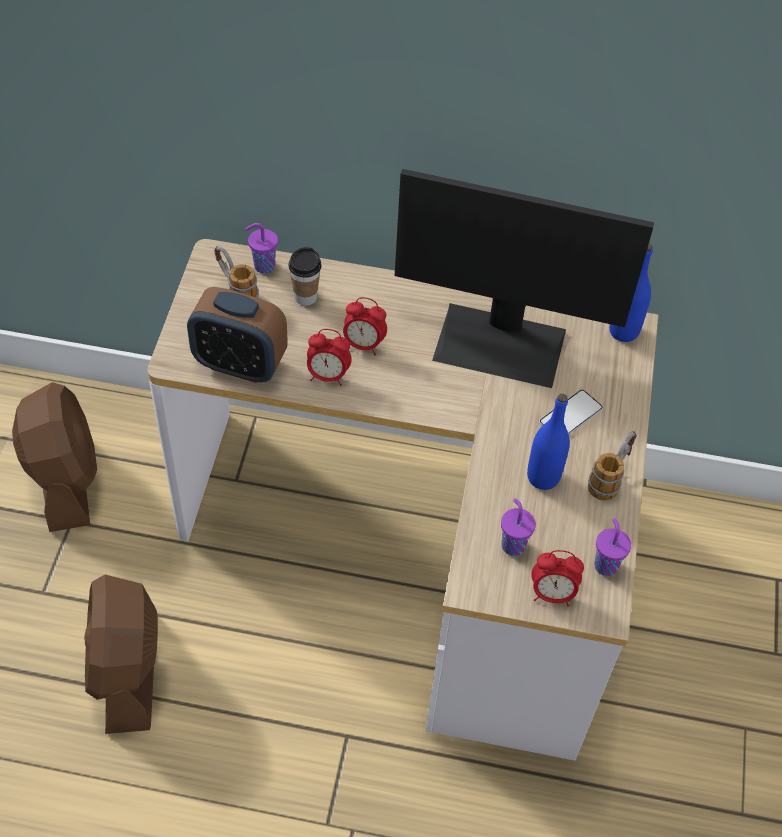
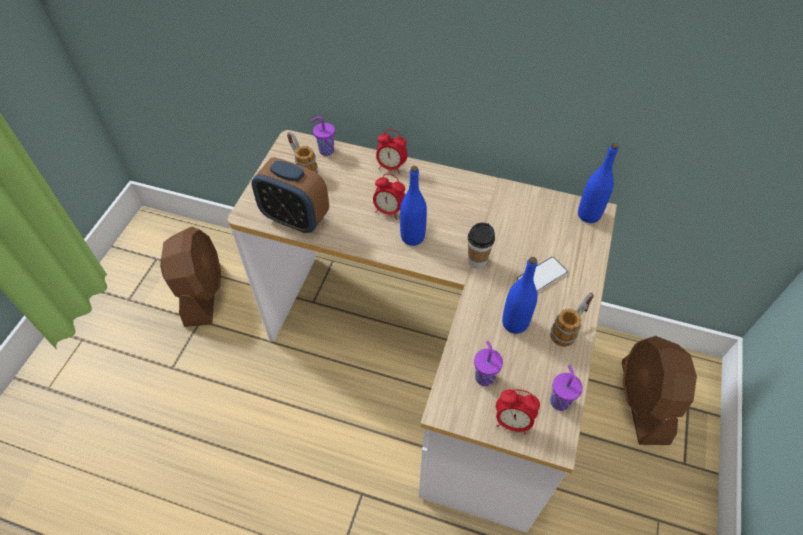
camera: 10 degrees right, 0 degrees up
(128, 671) = (218, 429): brown fan -> brown fan (644, 402)
(305, 297) = (352, 174): cup -> cup (477, 261)
(328, 376) = (358, 232): alarm clock -> alarm clock (391, 167)
(400, 377) = (412, 237): none -> blue bottle
(501, 343) = (493, 217): monitor -> none

